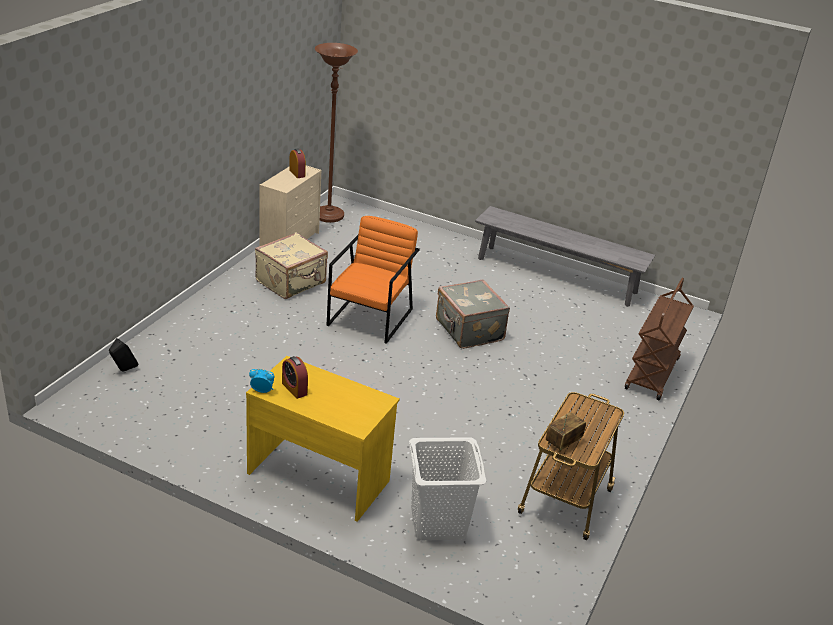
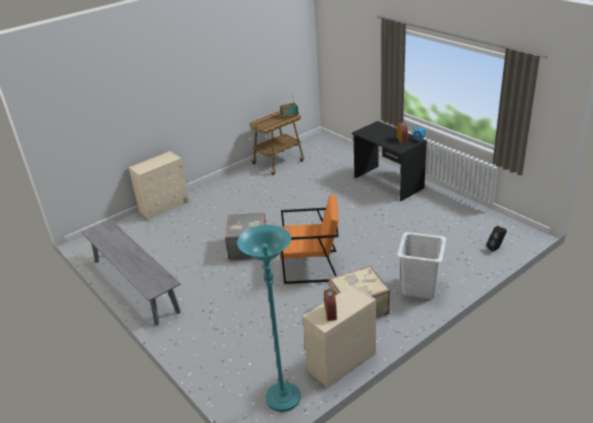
camera: 150 degrees left, 0 degrees up
(319, 476) = (388, 183): yellow desk -> black desk
(329, 216) = (283, 398): brown floor lamp -> turquoise floor lamp
(370, 317) = (311, 267): orange armchair -> orange armchair turned 135 degrees counterclockwise
(438, 523) = (341, 162): white laundry basket -> white laundry basket (419, 287)
(652, 374) = (165, 207): brown cart -> beige dresser

